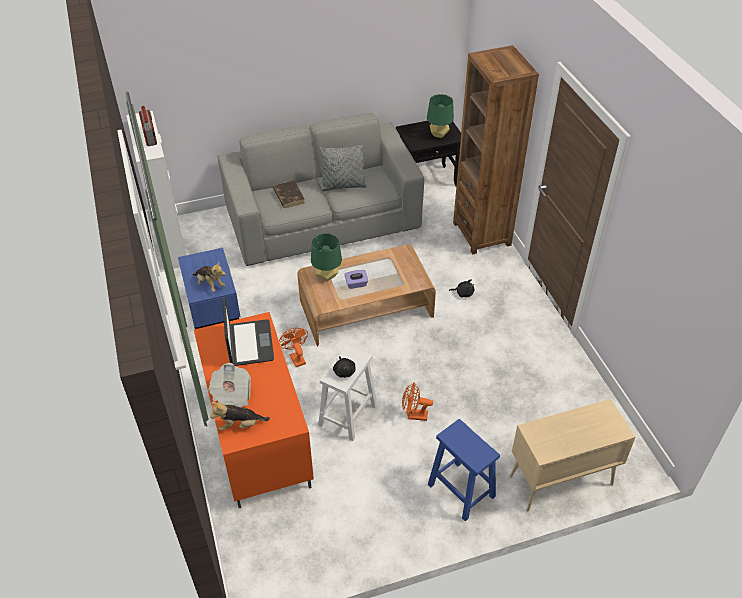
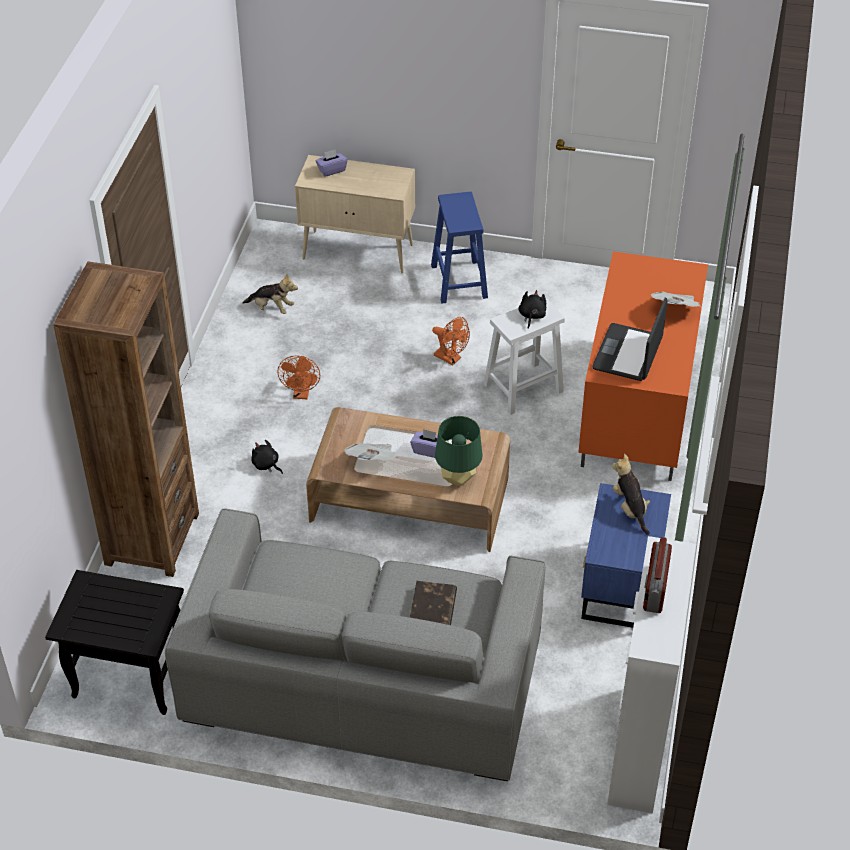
camera: 150 degrees left, 0 degrees up
(240, 425) = (679, 281): plush toy -> plush toy (272, 308)
(296, 357) = (543, 476): orange fan -> orange fan (301, 394)
(343, 186) = (333, 594): grey pillow -> none
(383, 265) = (373, 461): none -> newspaper
(439, 134) = (105, 601): green table lamp -> none
(600, 428) = (331, 170): none -> purple tissue box

